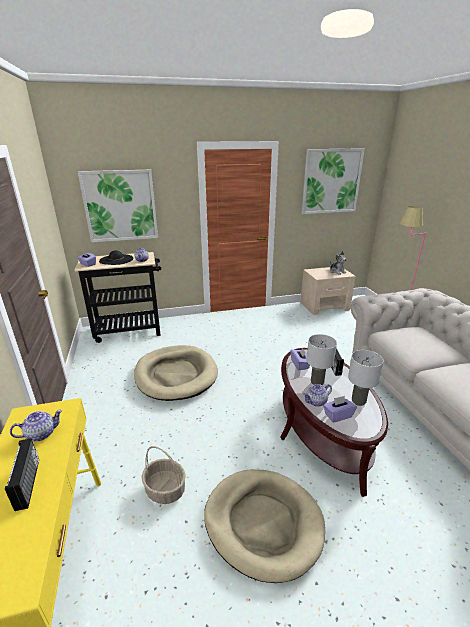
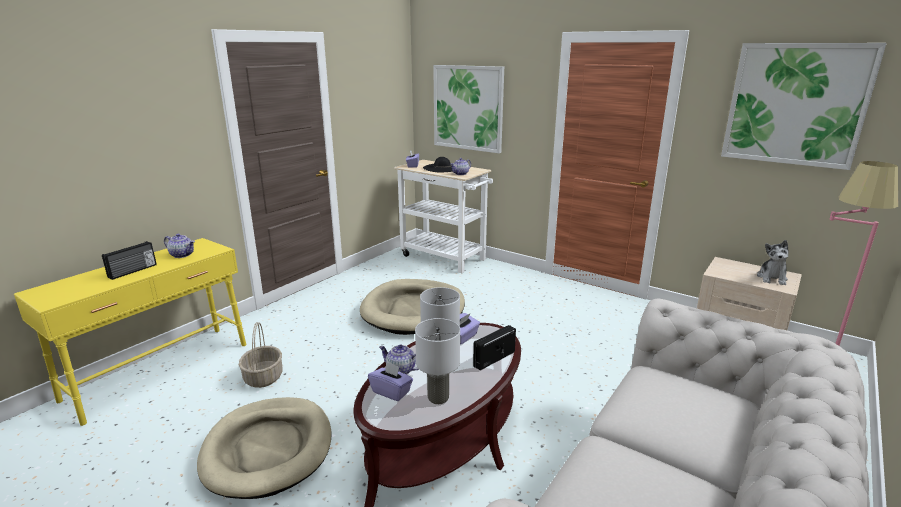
camera: 50 degrees right, 5 degrees down
(129, 331) = (444, 258): black cart -> white cart

